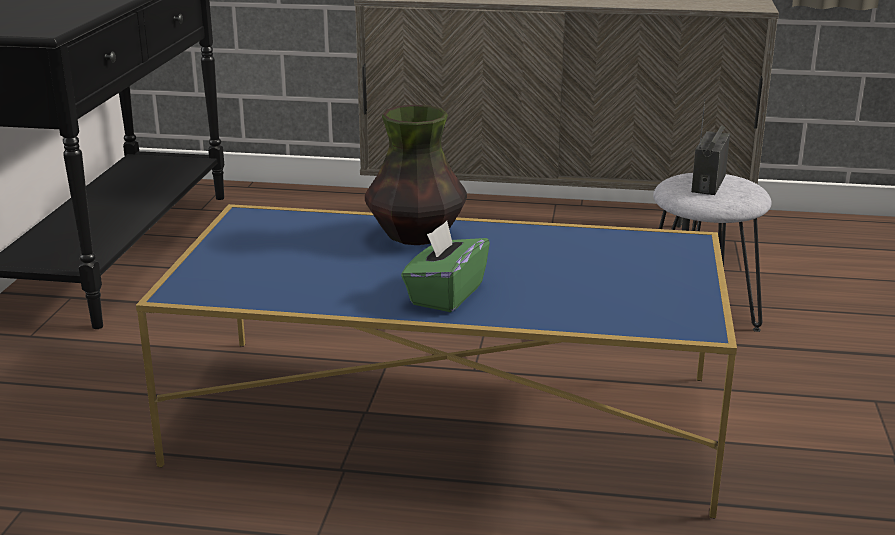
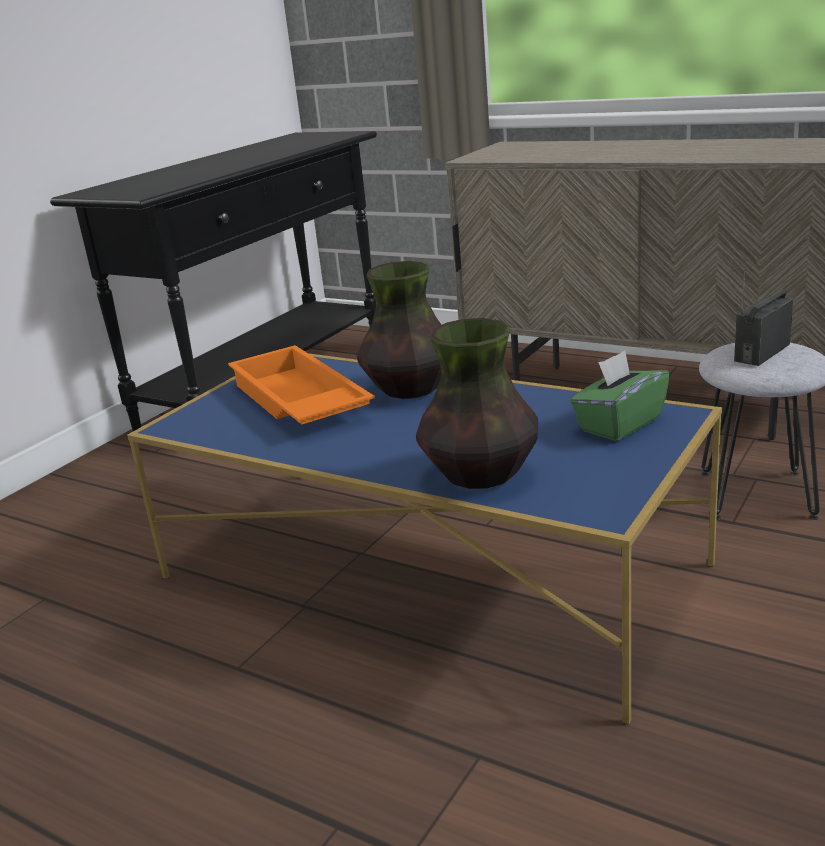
camera: 25 degrees right, 0 degrees up
(304, 257) = (296, 402): none -> orange tray
(445, 294) = (383, 450): green tissue box -> green tissue box (619, 424)
(562, 309) = (480, 476): none -> vase

